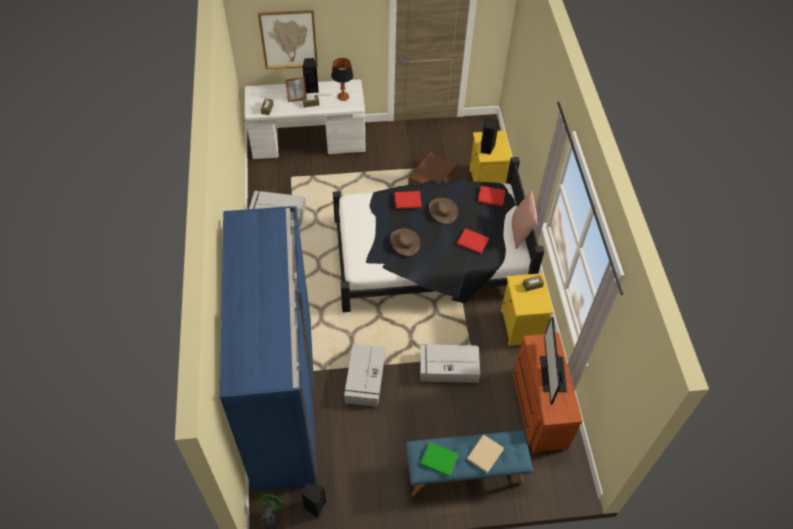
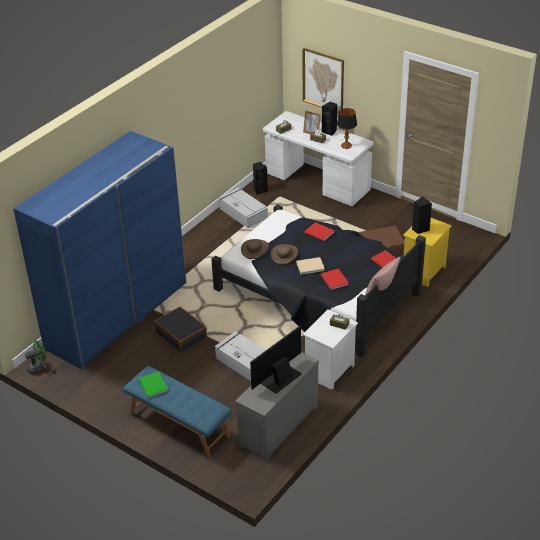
camera: 45 degrees right, 15 degrees down
(314, 506) = (67, 379): black speaker -> black speaker (260, 190)
(365, 379) = (181, 335): grey storage box -> black suitcase
(443, 211) = (336, 251): brown hat -> brown hat (255, 249)
(483, 454) = (185, 401): beige book -> beige book (309, 266)
(521, 327) = (330, 372): yellow nightstand -> white nightstand
(537, 408) = (277, 424): brown dresser -> grey dresser

